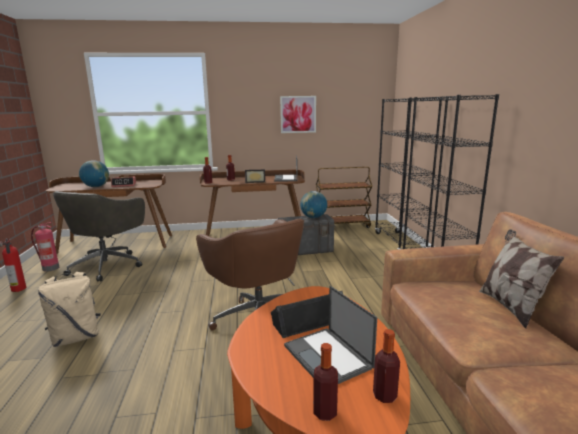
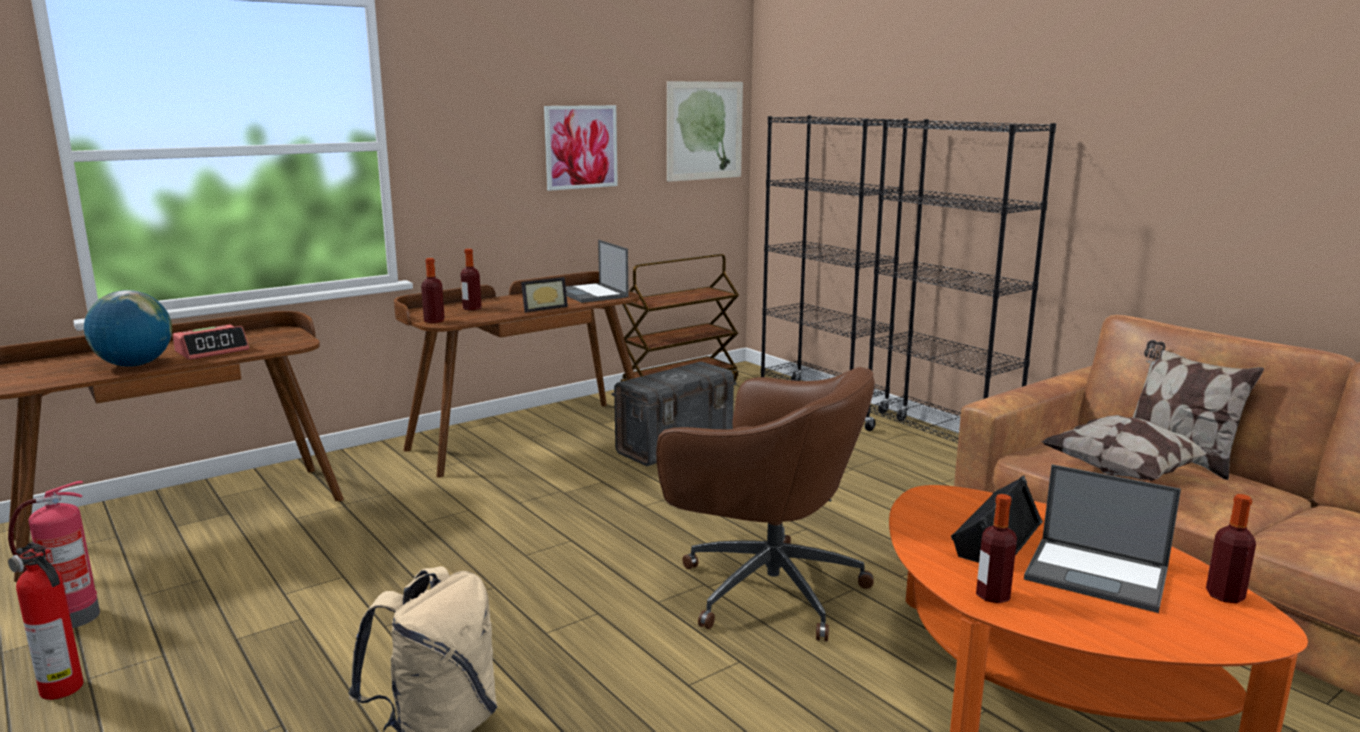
camera: 30 degrees left, 0 degrees up
(108, 265) = (249, 572): grey office chair -> none
(313, 217) = (687, 371): globe -> none
(325, 412) = (1199, 635): bottle -> bottle (993, 596)
(365, 108) = (704, 130): none -> picture
(448, 307) = (1127, 473): none -> pillow

